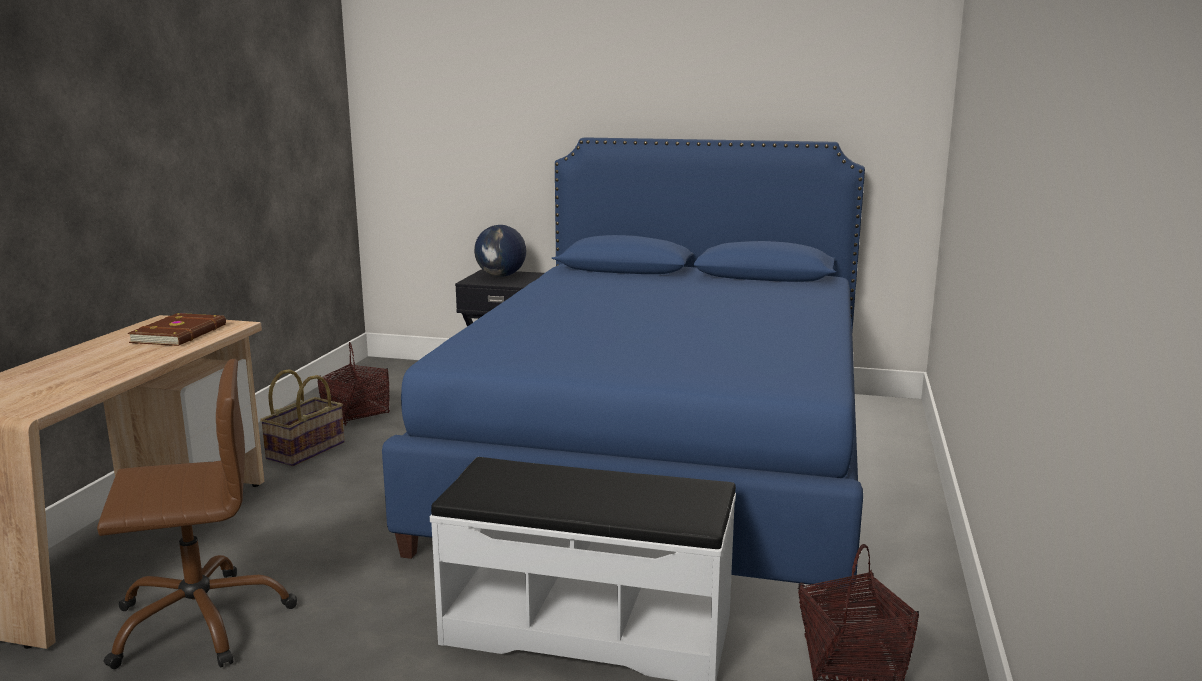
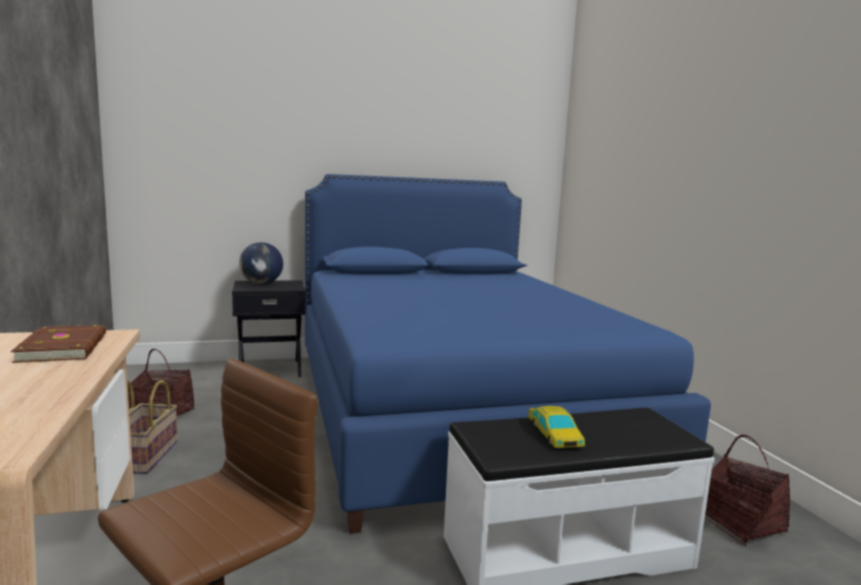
camera: 30 degrees left, 5 degrees down
(557, 487) = (554, 434): none -> toy car

